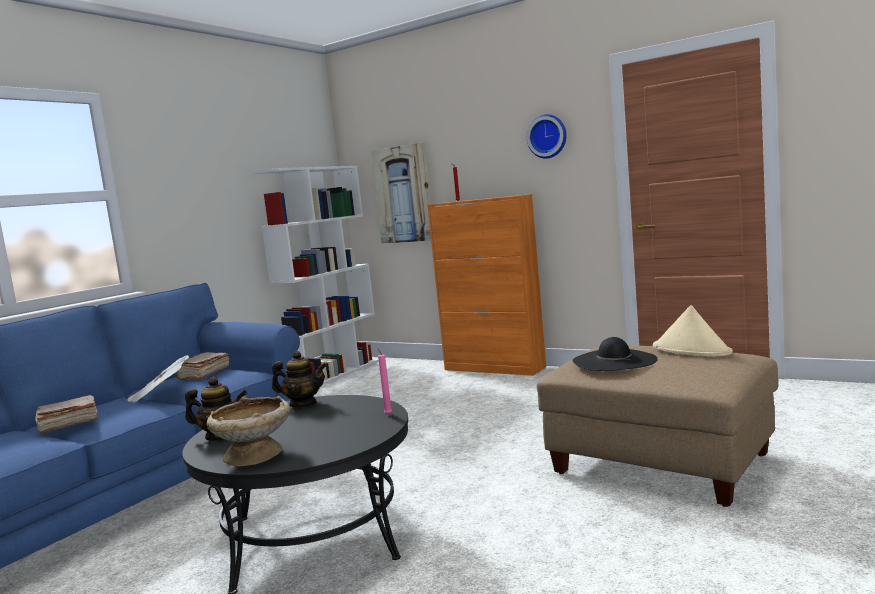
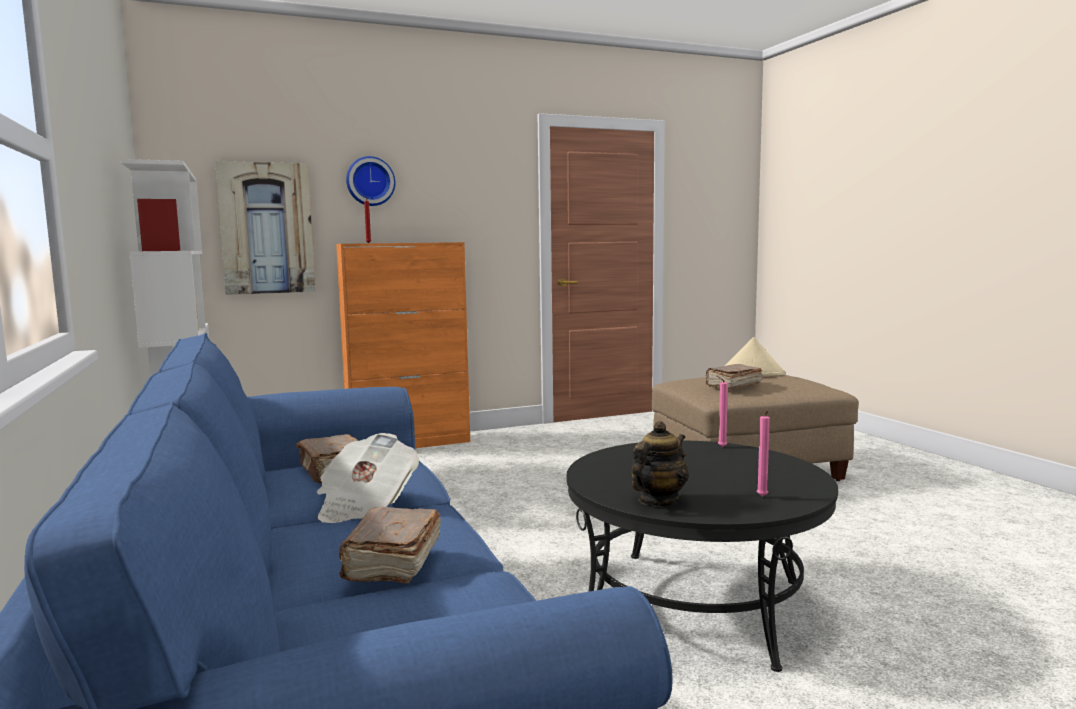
camera: 55 degrees left, 0 degrees up
(255, 455) = (762, 497): beige bowl -> pink candle
(303, 404) = (606, 462): teapot -> none
(547, 136) = (472, 182): wall clock -> wall clock (370, 181)
(614, 360) = (732, 385): black hat -> brown book

